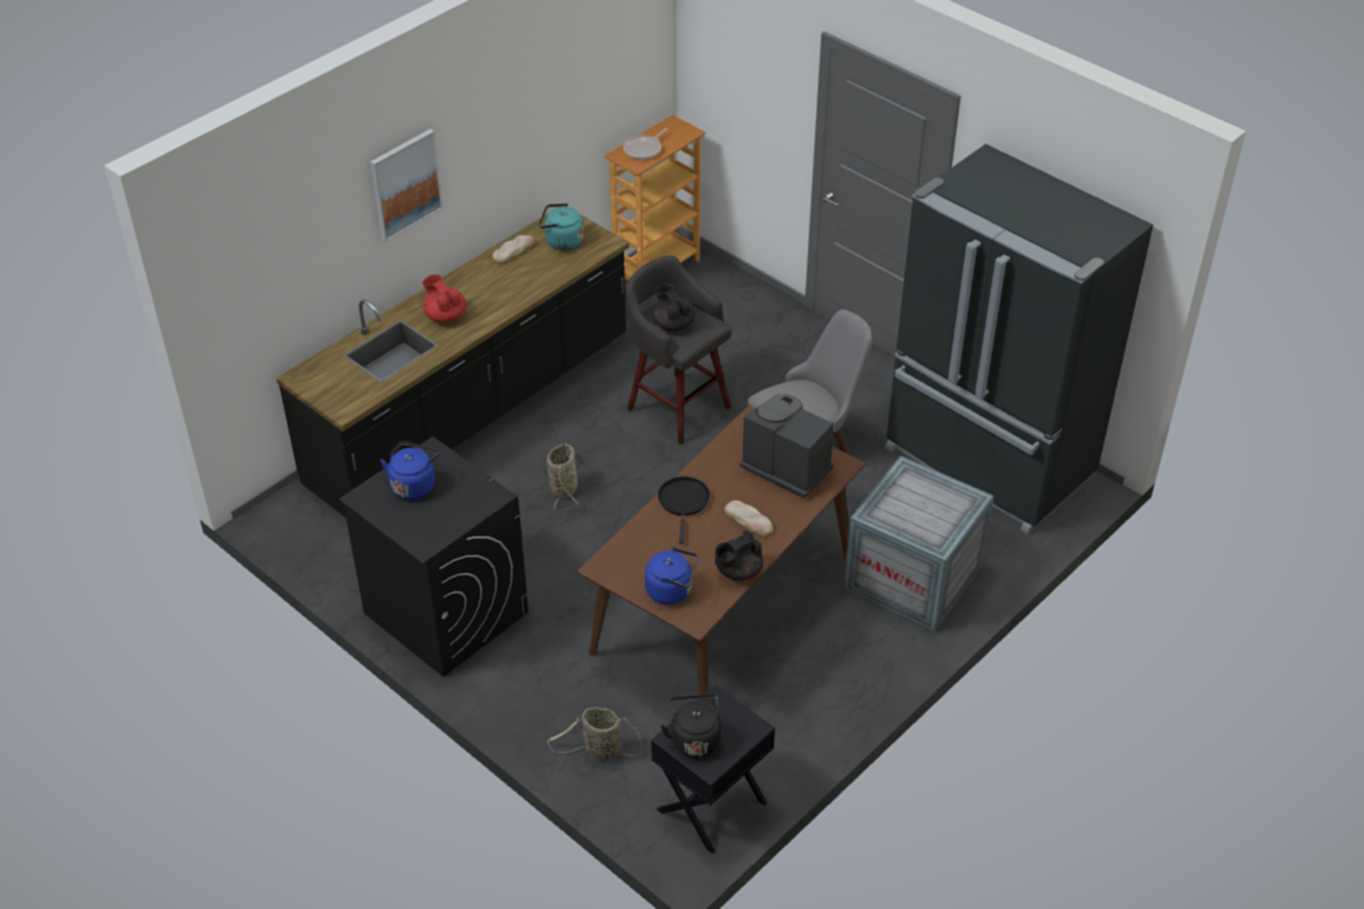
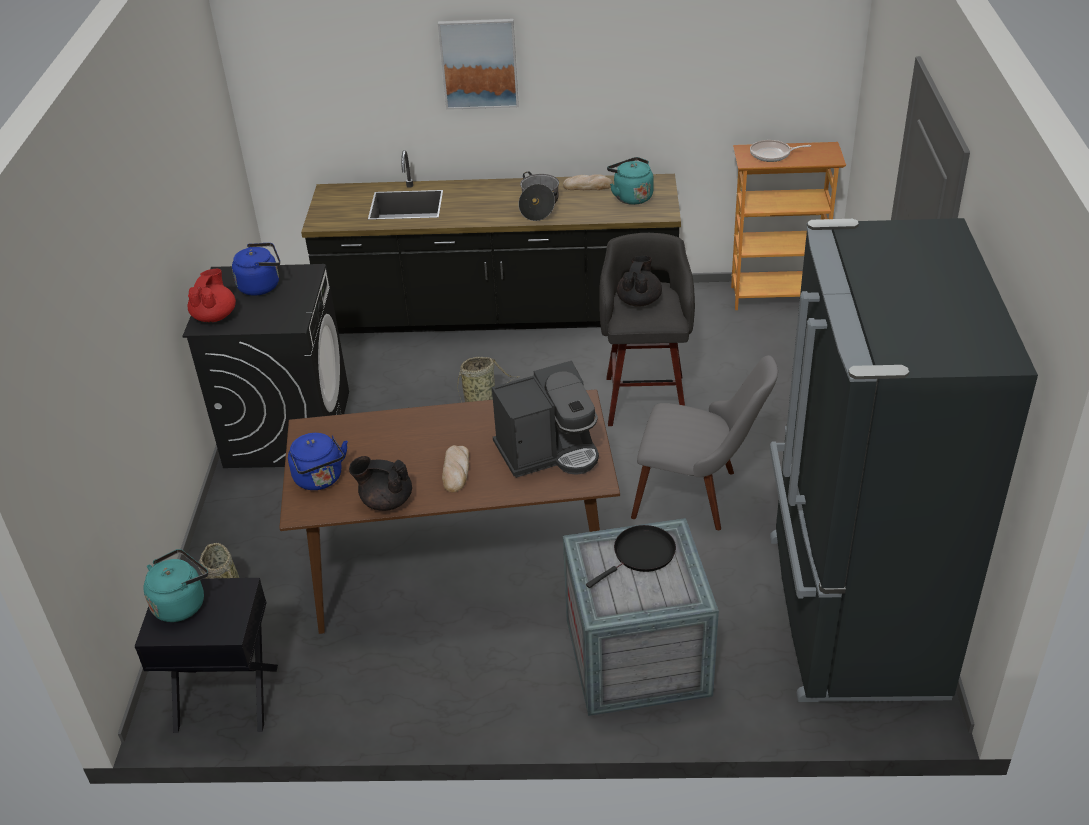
camera: 50 degrees right, 5 degrees down
(445, 315) = (474, 202): red teapot -> red teapot (215, 316)
(503, 289) = (539, 206): none -> cooking pot
(684, 502) = (433, 424): black frying pan -> black frying pan (641, 554)
(694, 738) = (182, 603): black kettle -> turquoise kettle
(785, 467) = (549, 452): coffee machine -> coffee machine turned 75 degrees clockwise

